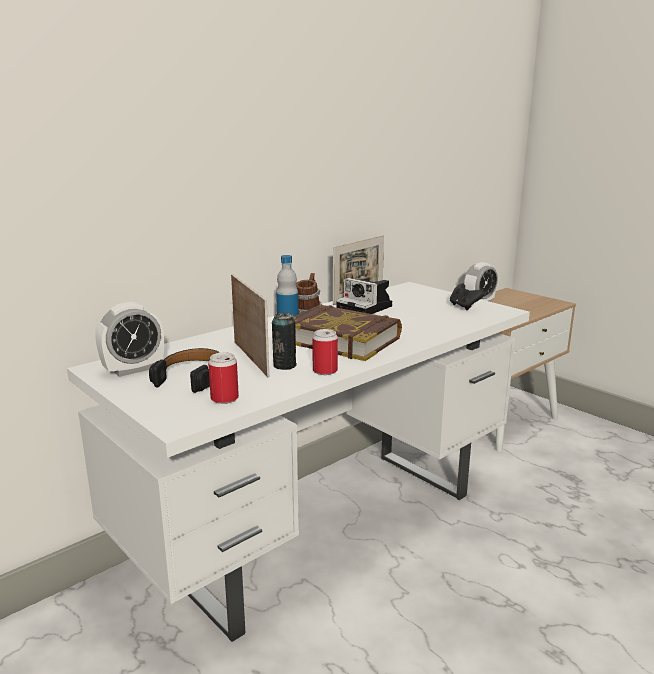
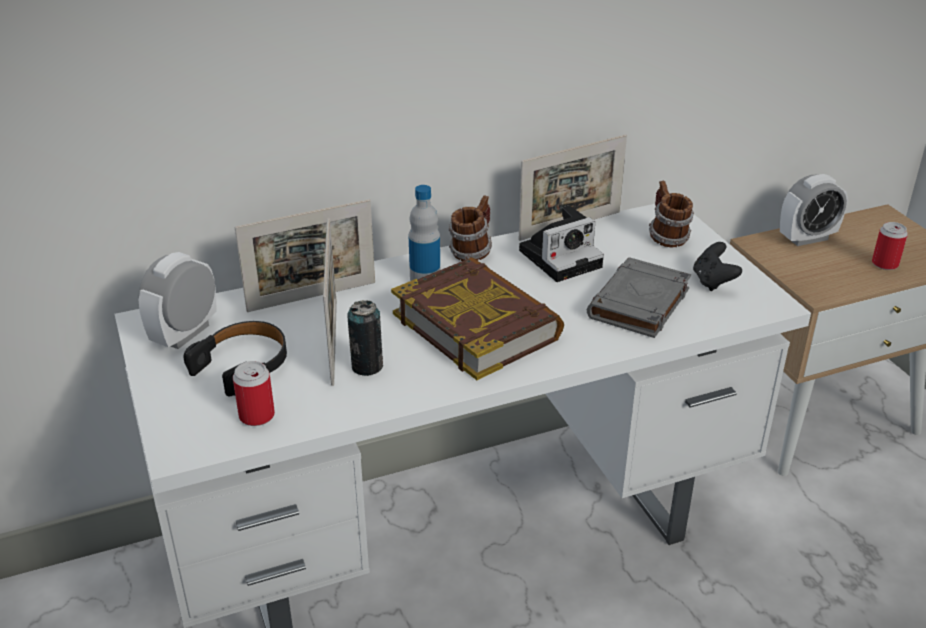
camera: 20 degrees right, 15 degrees up
(133, 369) = (185, 334): alarm clock -> alarm clock turned 135 degrees clockwise
(216, 342) = (312, 296): none -> picture frame
(325, 371) = (410, 389): can -> can (885, 264)
(366, 308) = (562, 257): camera -> camera turned 90 degrees counterclockwise
(420, 294) = (666, 237): none -> mug
(432, 319) = (639, 304): none -> grey book

